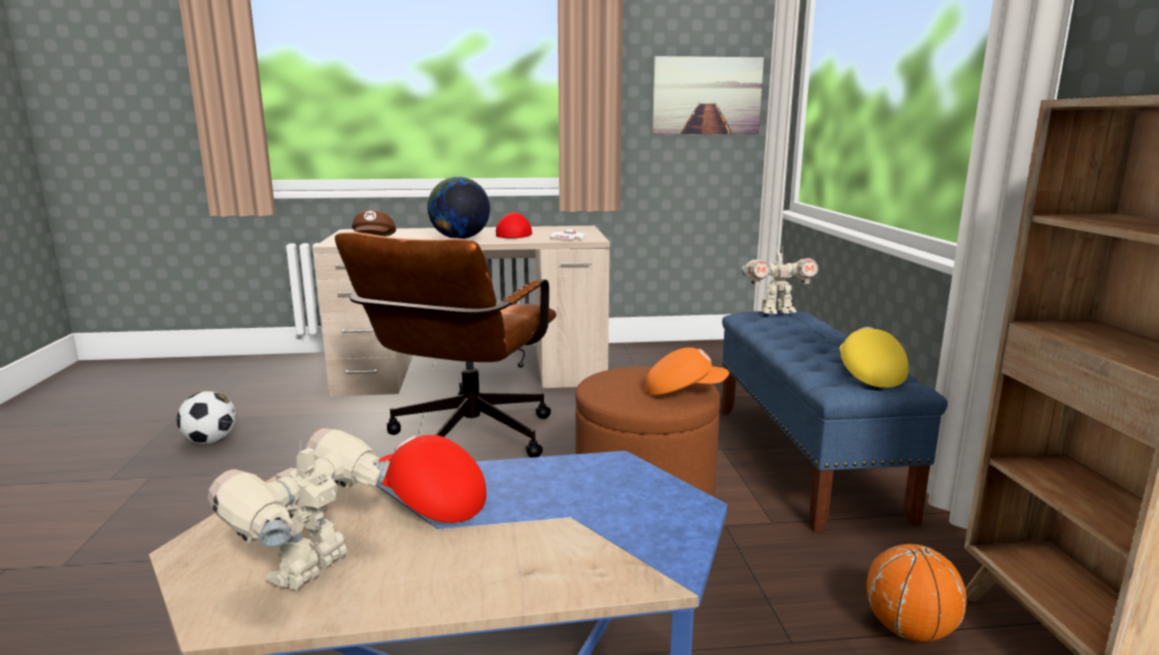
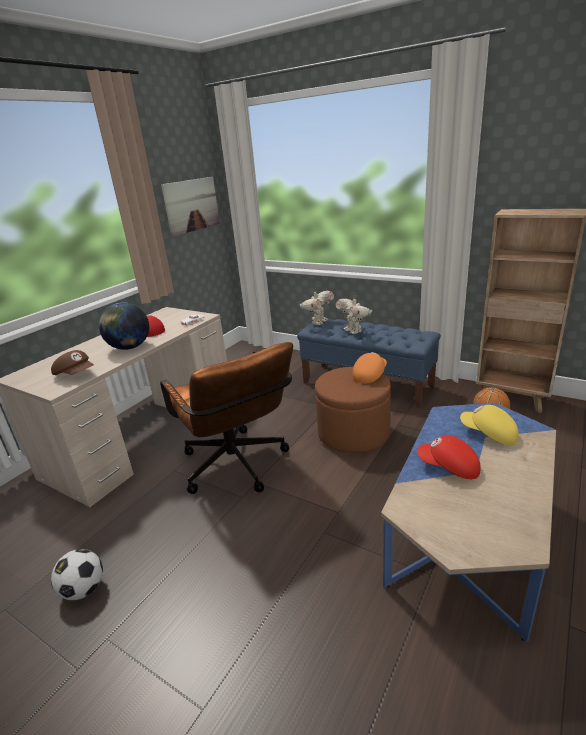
camera: 50 degrees left, 10 degrees up
(314, 570) = (497, 513): toy robot -> toy robot (353, 330)
(429, 502) = (449, 468): red cap -> red cap turned 45 degrees clockwise
(867, 374) = (412, 335): yellow cap -> yellow cap (488, 434)

